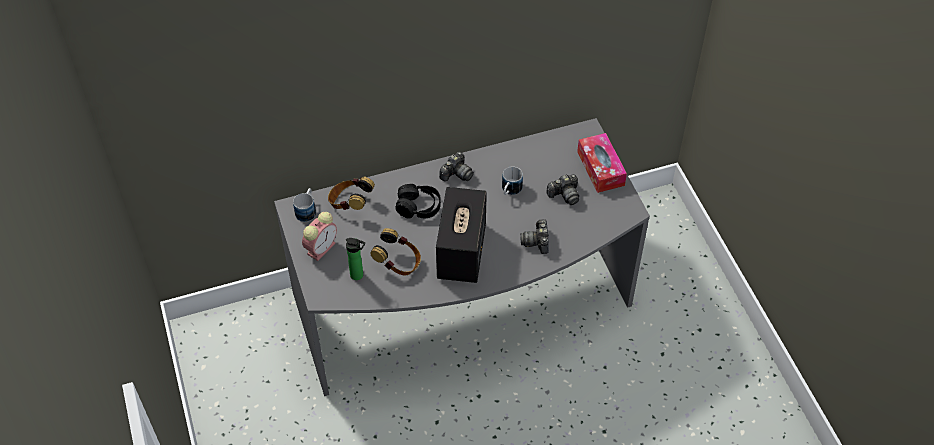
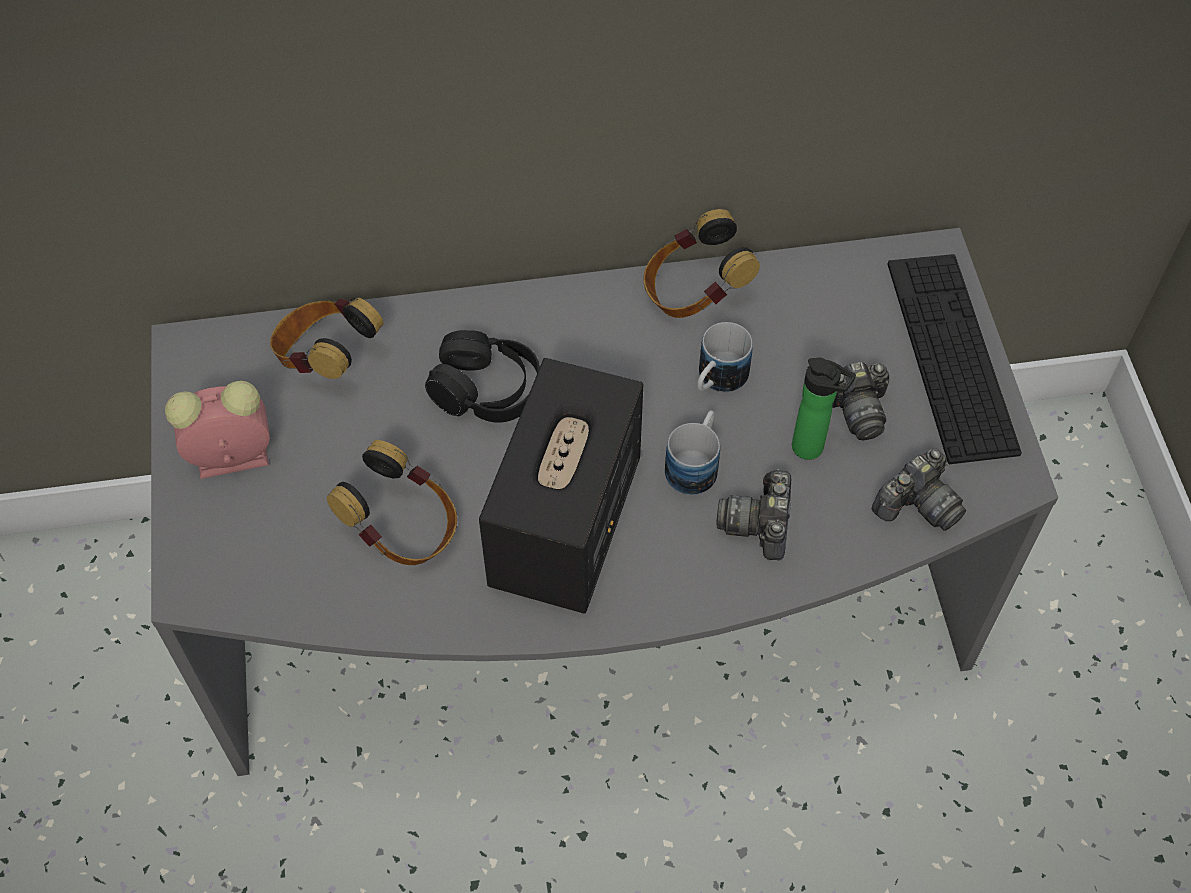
camera: 10 degrees right, 5 degrees up
(307, 210) = (221, 359): mug -> mug (695, 463)
(321, 247) = (229, 459): alarm clock -> alarm clock turned 150 degrees counterclockwise
(358, 275) = (298, 547): bottle -> bottle (812, 449)
(456, 174) = (596, 320): camera -> camera (917, 504)
(493, 158) = (693, 292): none -> headphones
(600, 168) = (951, 355): tissue box -> keyboard

